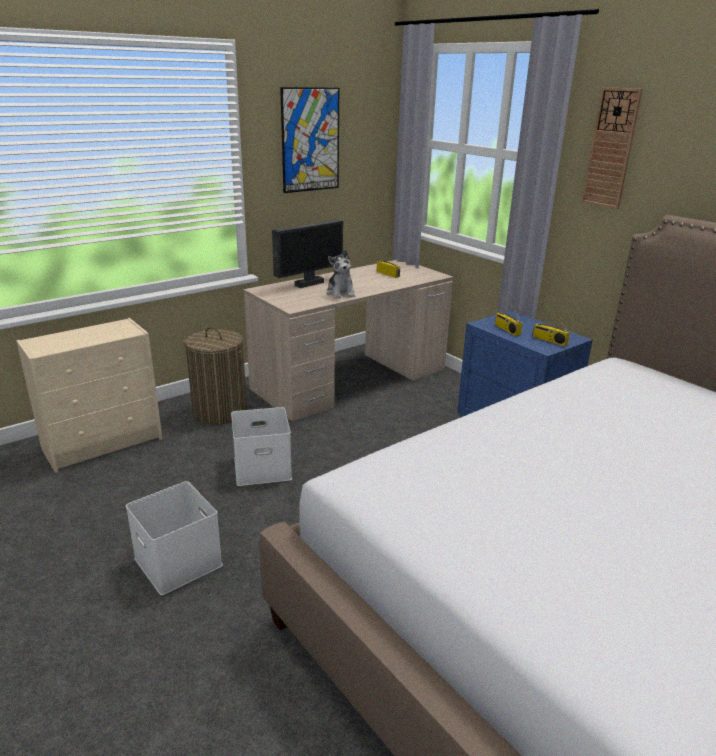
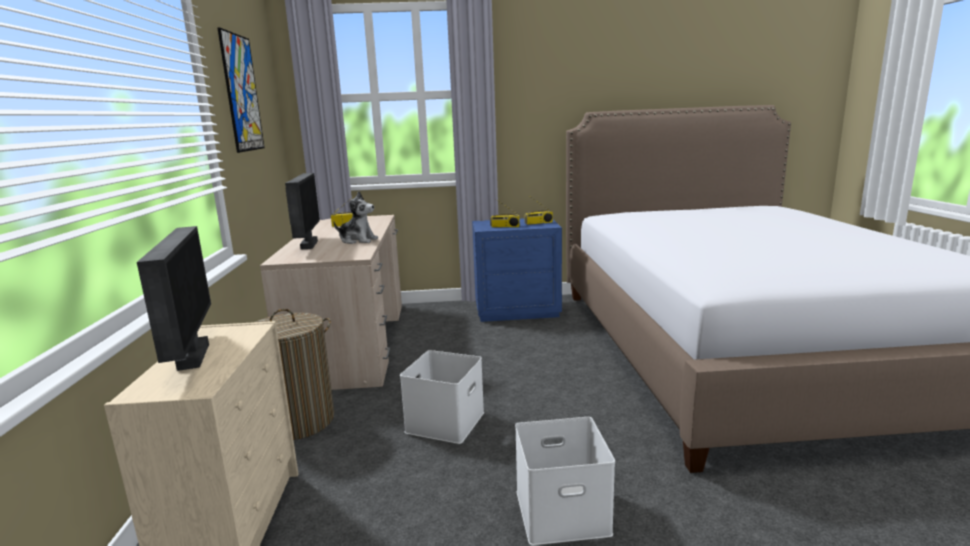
camera: 55 degrees left, 10 degrees down
(81, 334) = (191, 357): none -> monitor
(611, 148) = (524, 77): wall clock -> none

